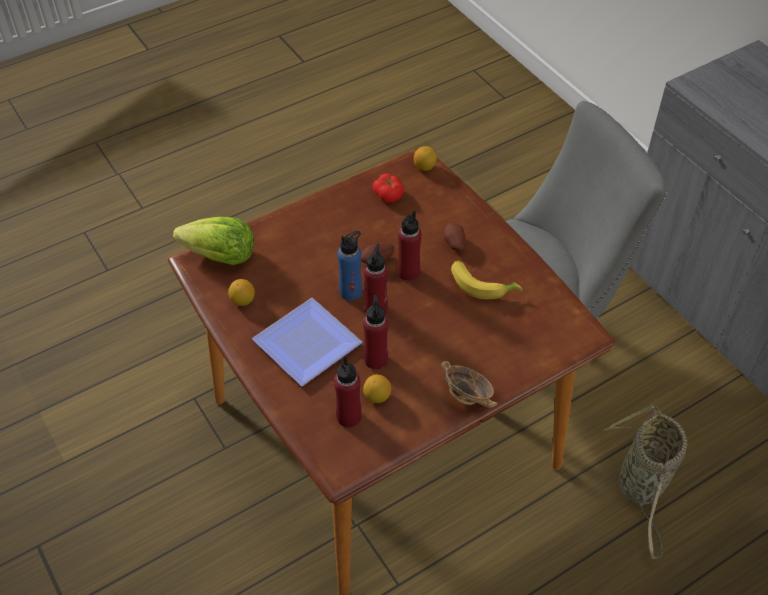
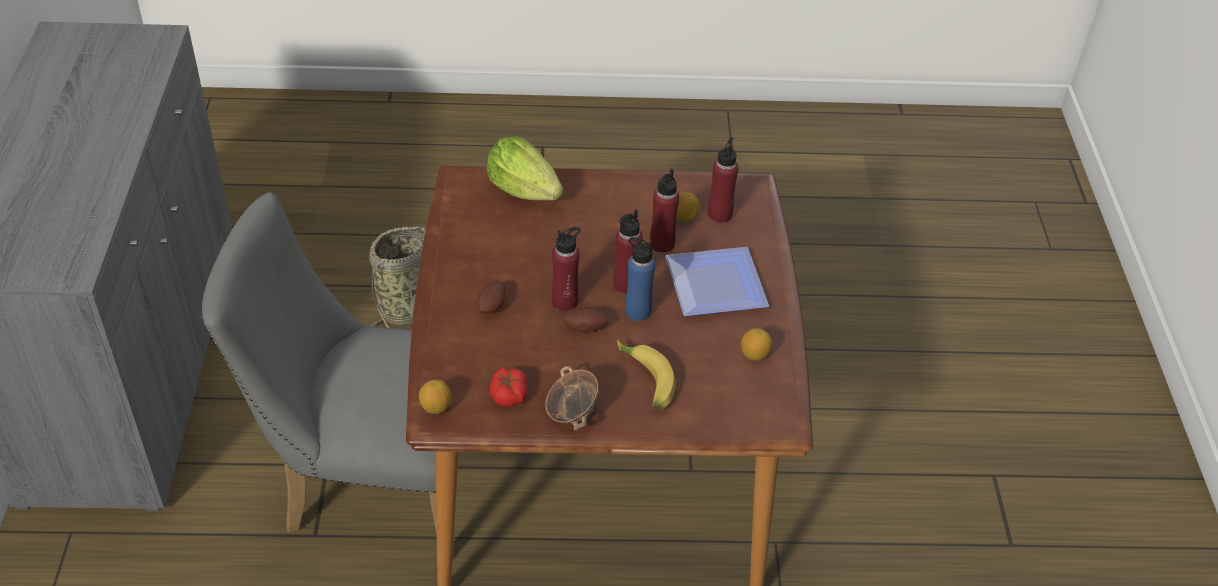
camera: 150 degrees left, 5 degrees down
(221, 256) = (751, 415): lettuce -> lettuce (523, 189)
(468, 395) = (605, 184): bowl -> bowl (571, 412)
(482, 284) = (504, 257): banana -> banana (644, 381)

